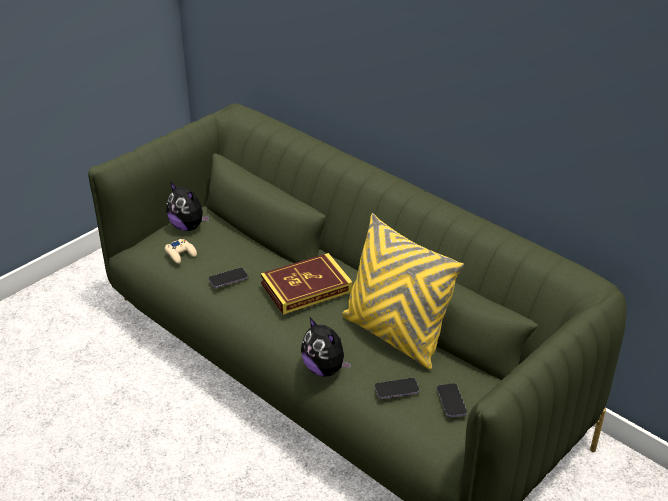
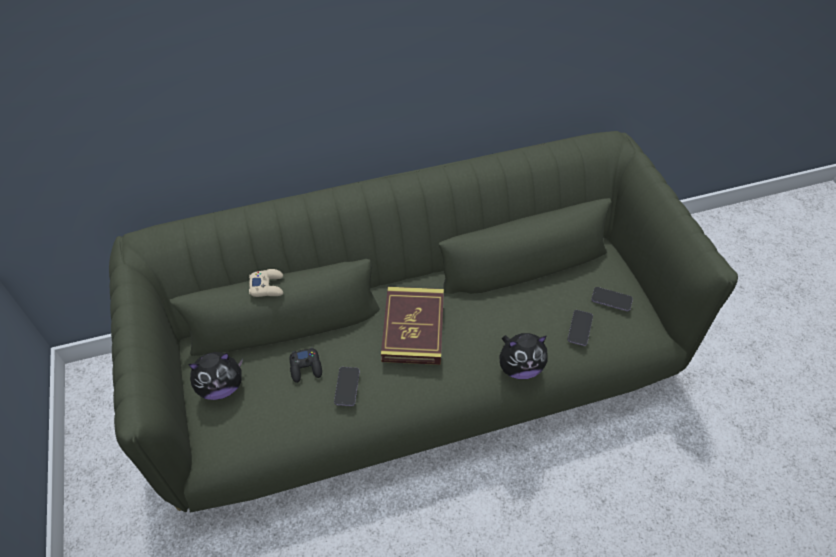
camera: 60 degrees left, 15 degrees up
(181, 254) = (268, 413): beige game controller -> beige game controller (267, 286)
(230, 253) = (306, 367): none -> black game controller
(394, 335) = (514, 296): yellow pillow -> none

